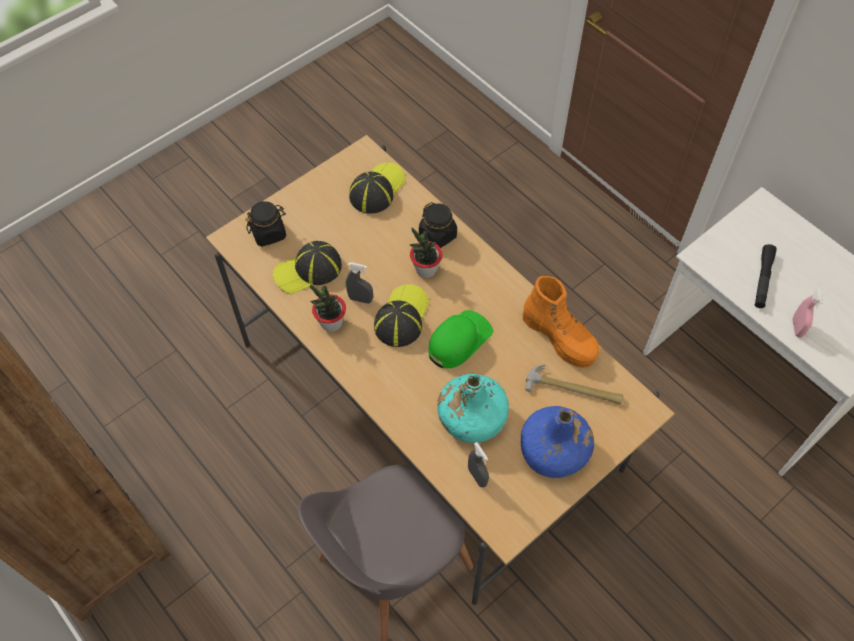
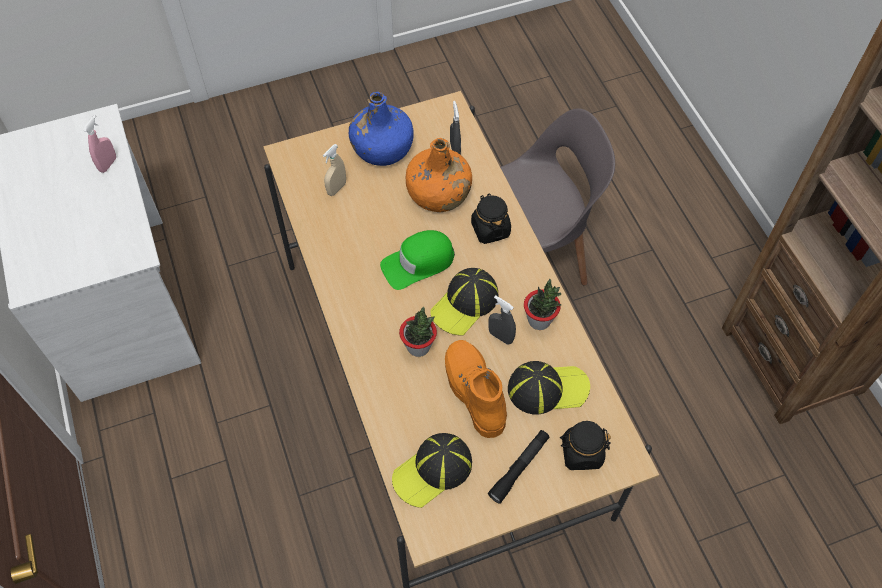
camera: 160 degrees left, 0 degrees up
(438, 235) = (387, 383): black jar -> black jar (490, 229)
(472, 418) = (438, 194): turquoise bottle -> orange bottle
(560, 337) = (321, 236): orange boot -> orange boot (474, 393)
(573, 390) = (336, 188): hammer -> beige spray bottle
(762, 280) = (99, 213): black flashlight -> black flashlight (519, 468)

